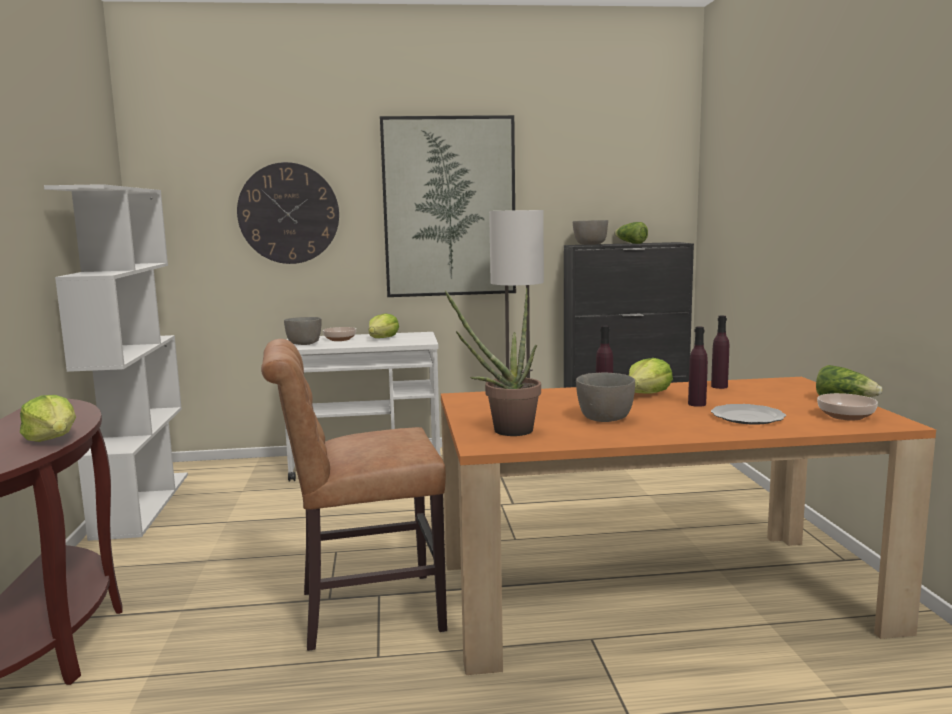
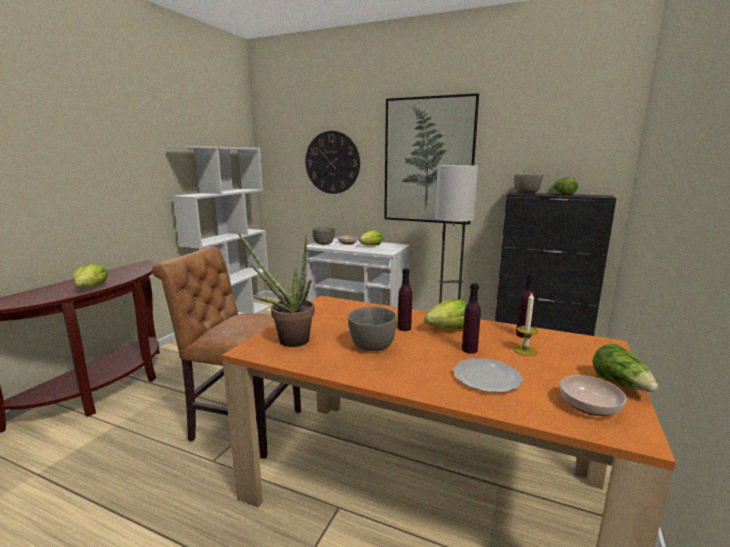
camera: 30 degrees right, 5 degrees up
(741, 396) = (525, 350): none -> candle

